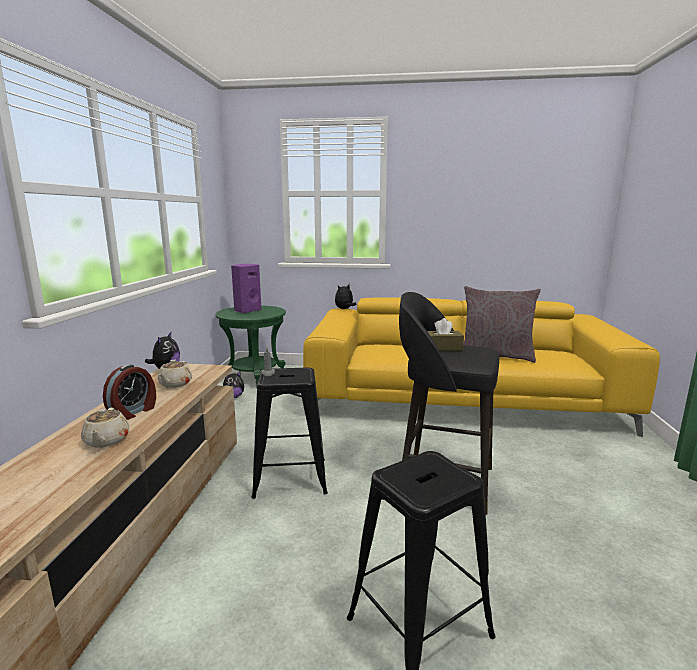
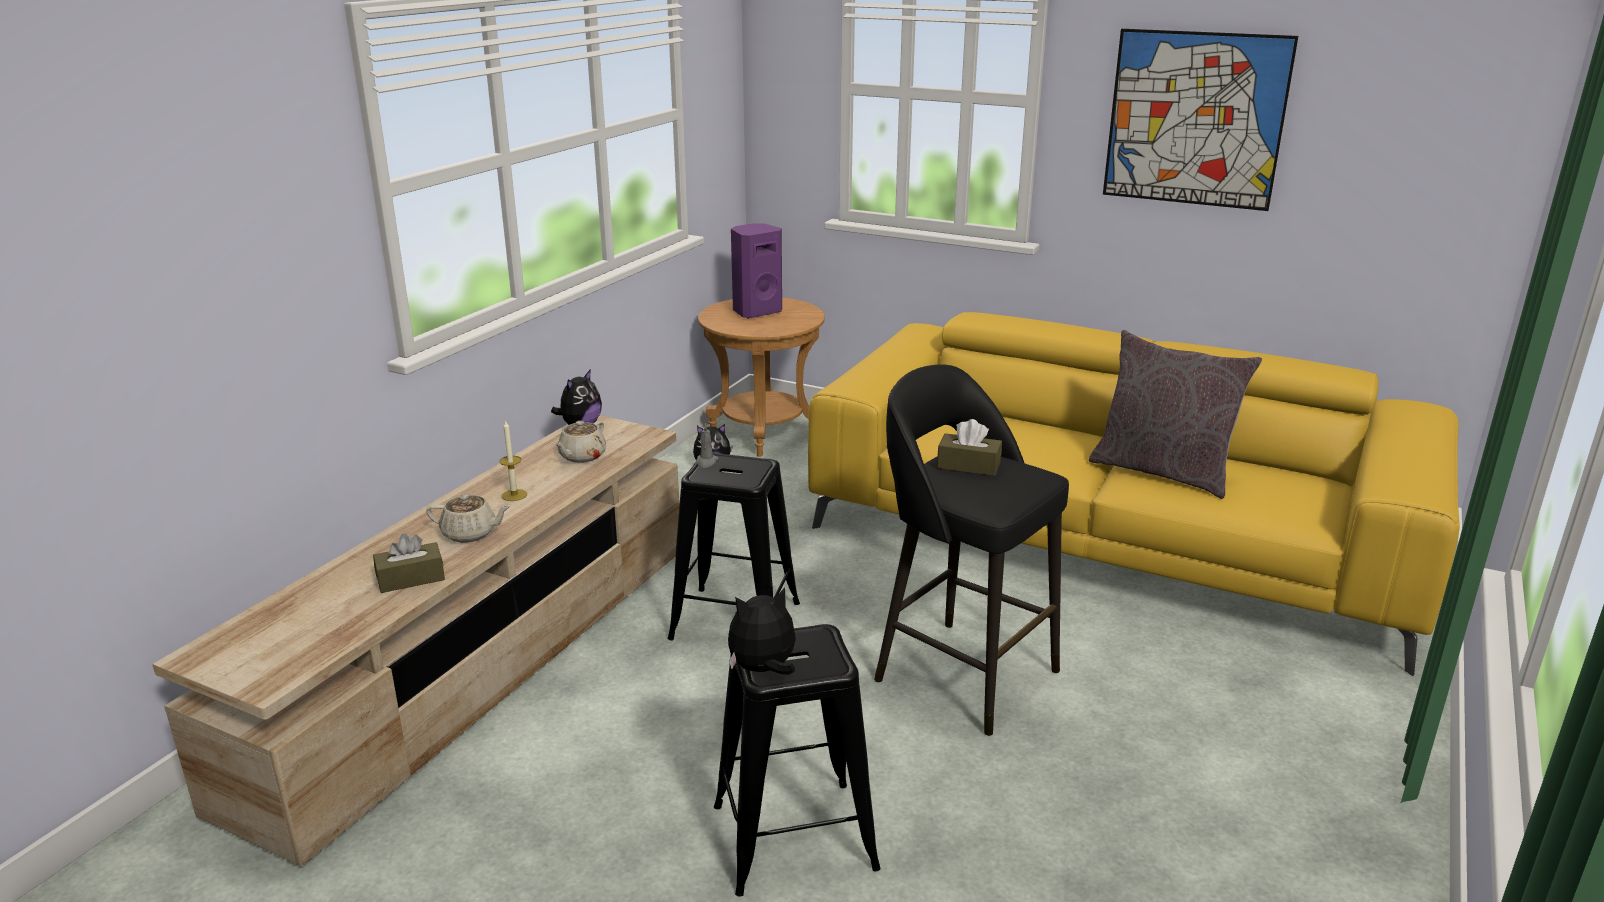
camera: 20 degrees right, 10 degrees up
(59, 483) = (411, 578): none -> brown tissue box
(106, 441) = (470, 534): beige teapot -> beige teapot turned 90 degrees counterclockwise
(134, 411) = (514, 495): alarm clock -> candle
(254, 378) = (763, 434): green side table -> brown side table
(344, 309) = (931, 328): plush toy -> plush toy (763, 670)
(462, 196) = (1195, 119): none -> picture

